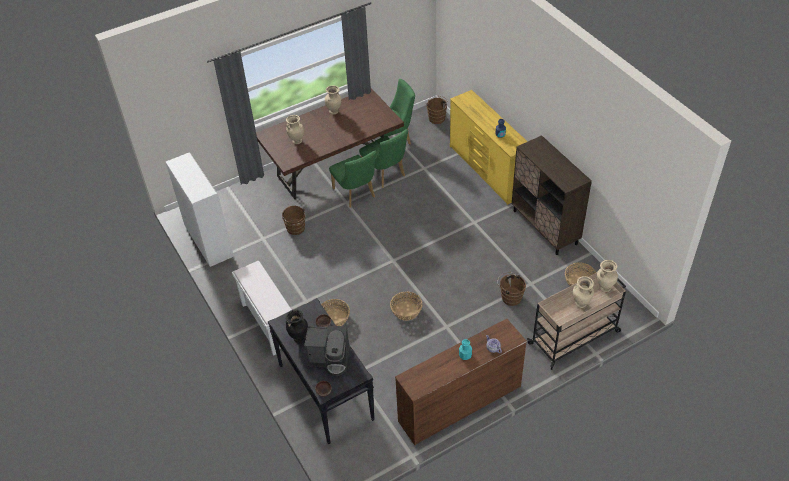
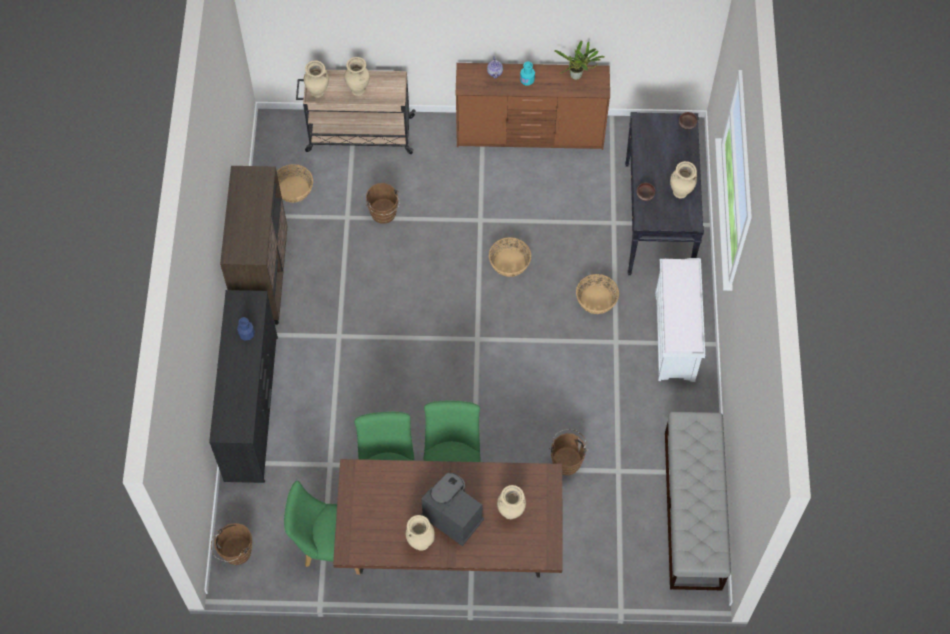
camera: 150 degrees left, 15 degrees up
(208, 241) = (692, 510): white cabinet -> grey bench
(299, 338) = (680, 193): black vase -> beige vase
(329, 359) = (661, 153): coffee machine -> coffee machine (452, 515)
(430, 379) = (577, 76): none -> potted plant
(487, 170) = (252, 407): yellow dresser -> black dresser

